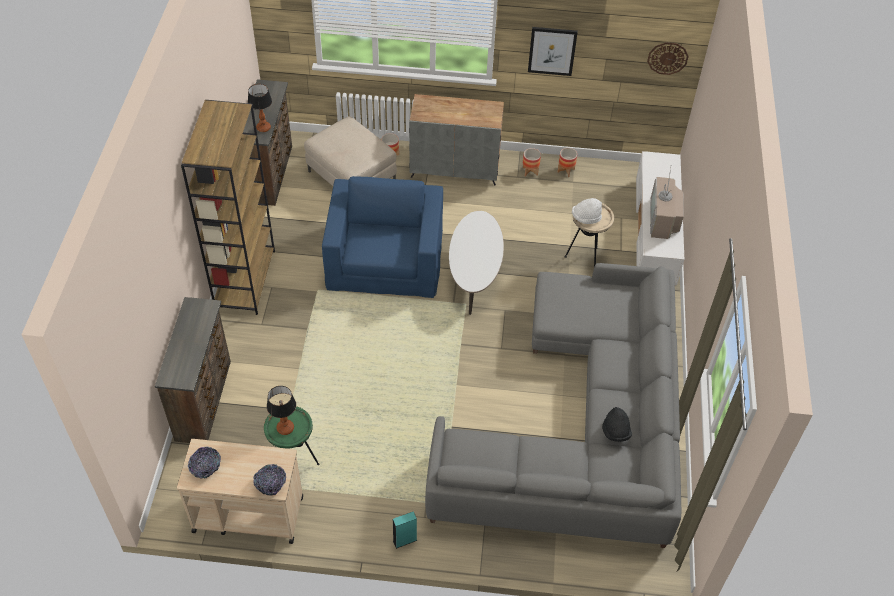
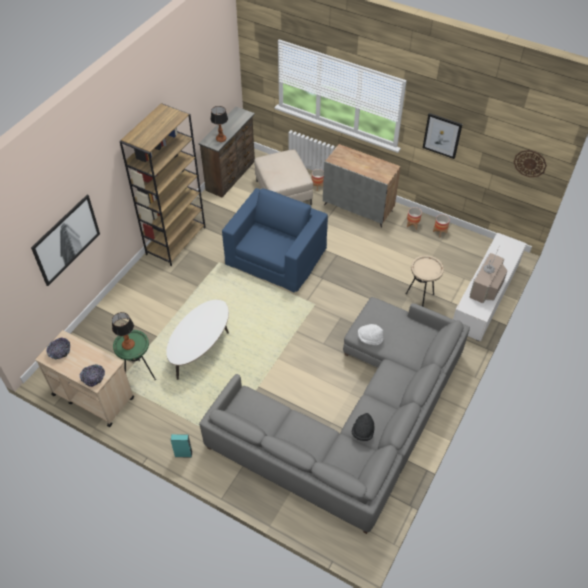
camera: 25 degrees right, 0 degrees up
(154, 317) = (66, 240): none -> picture
(205, 400) = (108, 311): brown dresser -> none
(474, 275) = (332, 286): white coffee table -> white coffee table (201, 349)
(585, 218) = (421, 267): white hat -> white hat (369, 338)

